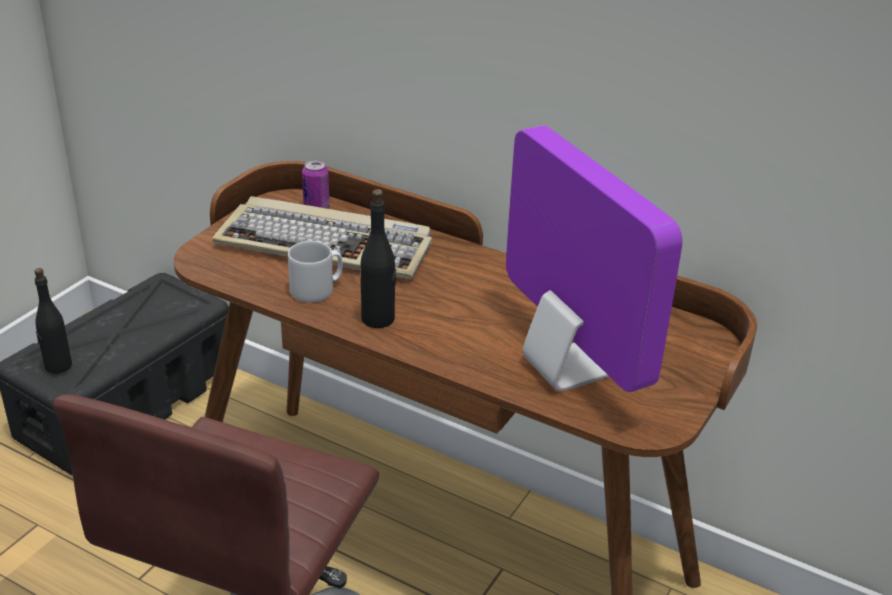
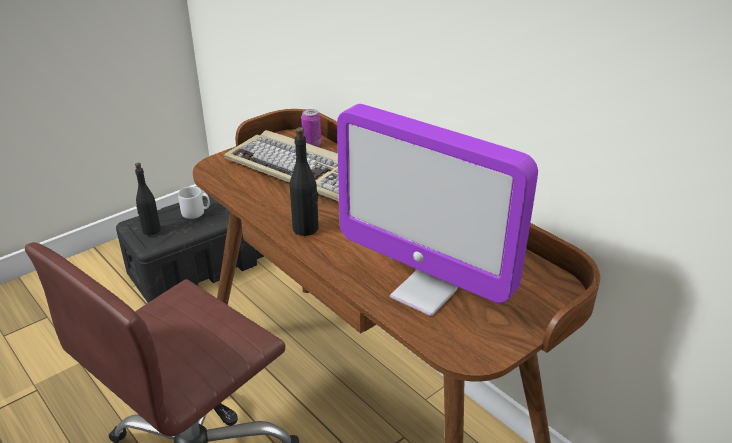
camera: 20 degrees right, 0 degrees up
(317, 290) = (276, 201): grey mug -> grey mug (196, 212)
(565, 369) = (425, 292): monitor -> monitor turned 135 degrees clockwise

